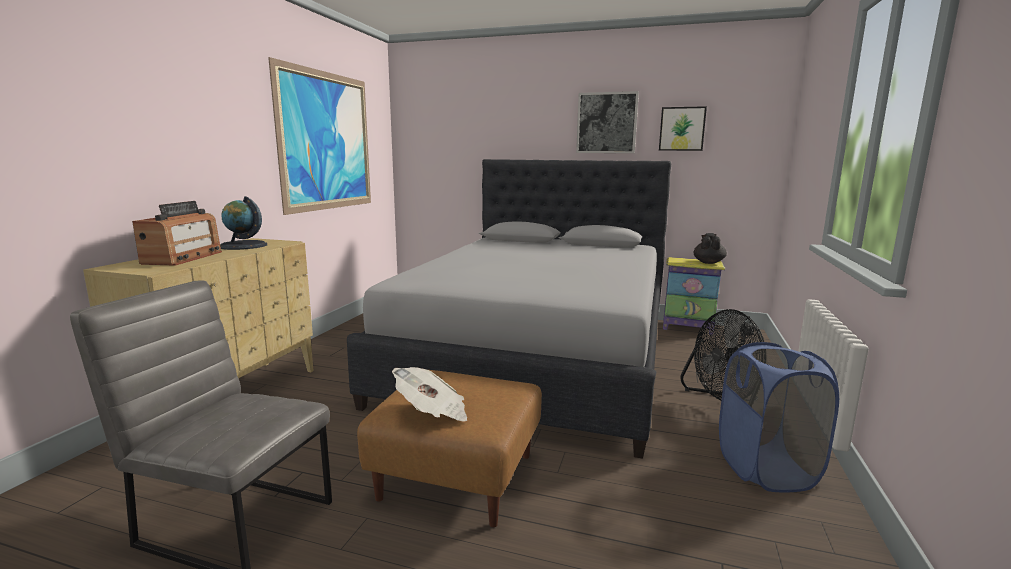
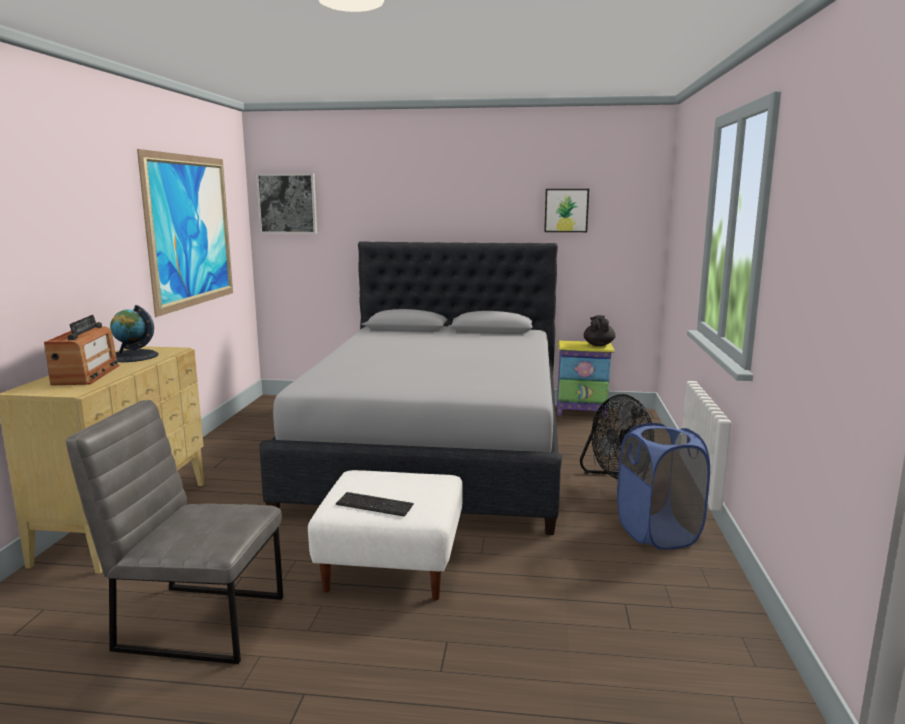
camera: 10 degrees left, 0 degrees up
(432, 412) = (374, 506): newspaper -> keyboard
(459, 476) = (393, 565): brown ottoman -> white ottoman
(606, 123) = (490, 203): picture -> picture (287, 203)

